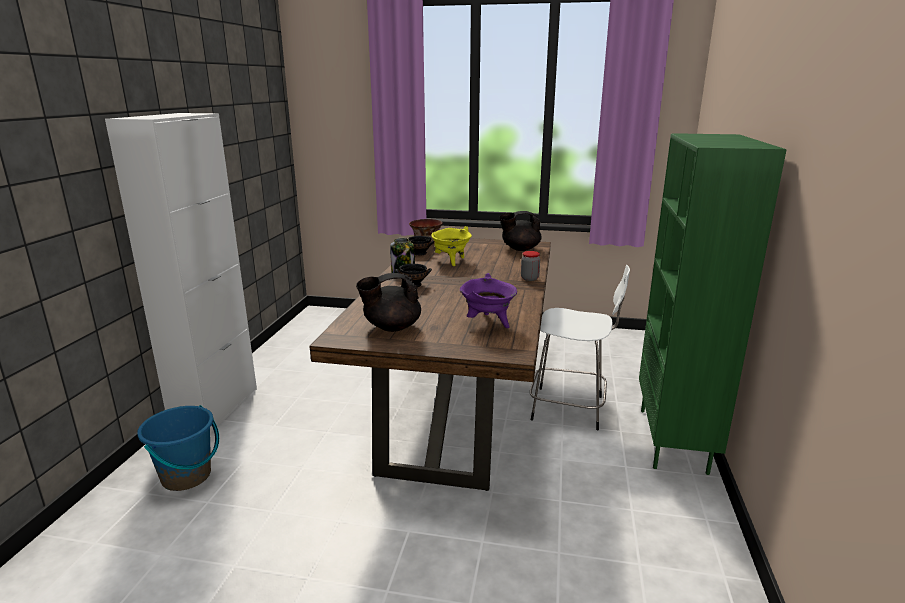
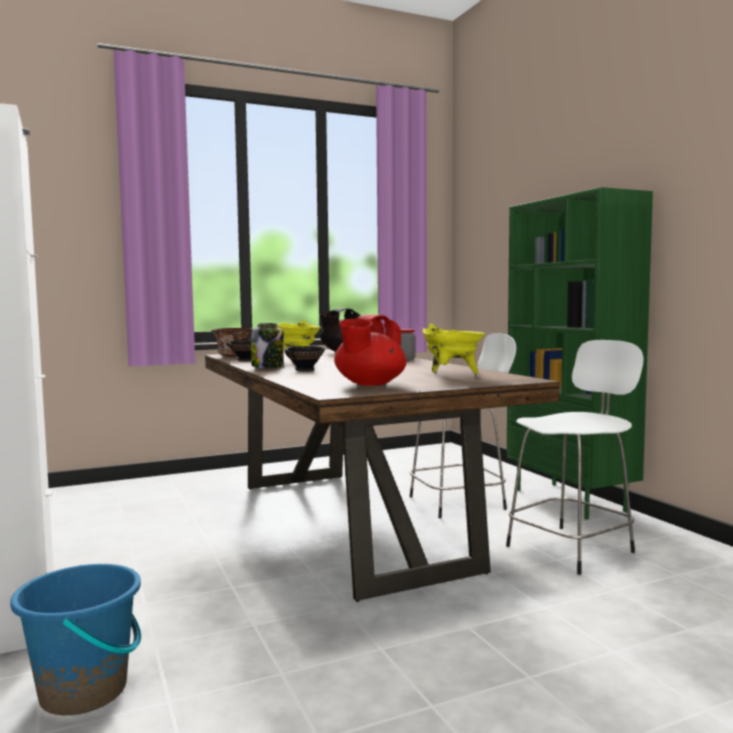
camera: 35 degrees left, 15 degrees down
(391, 327) = (369, 384): black teapot -> red teapot
(488, 323) = (451, 374): purple cooking pot -> yellow cooking pot
(591, 494) = (572, 548): none -> white stool

